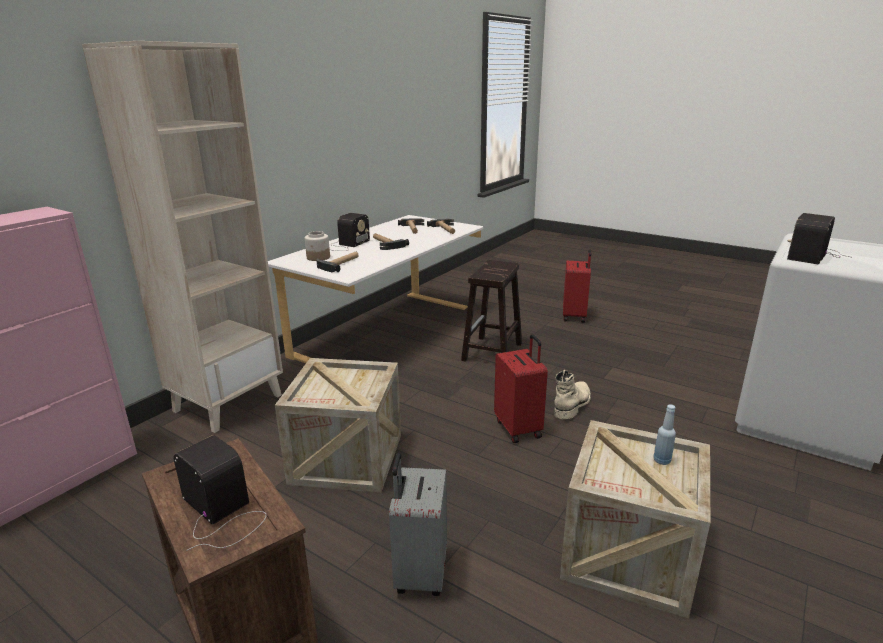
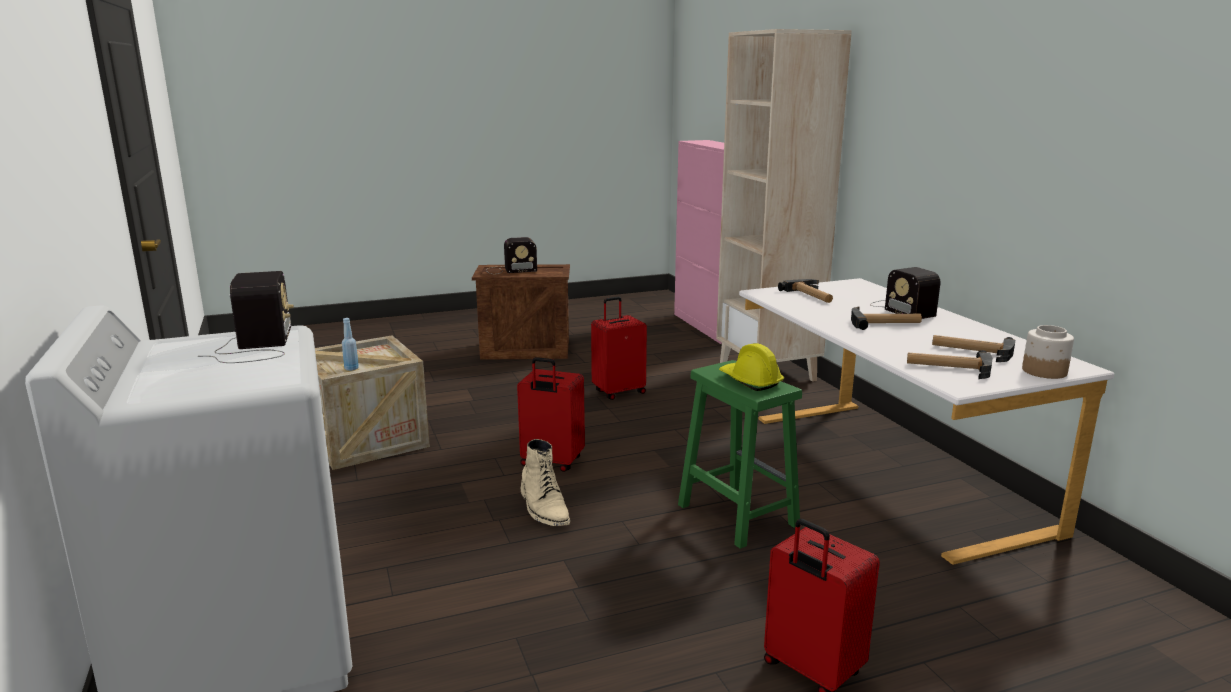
camera: 125 degrees right, 5 degrees down
(318, 257) = (851, 293): jar -> jar (1043, 371)
(347, 458) = (618, 392): crate -> red suitcase
(419, 573) = (476, 385): grey suitcase -> none
(492, 352) = (736, 514): brown stool -> green stool
(495, 268) = (750, 381): none -> yellow hard hat

